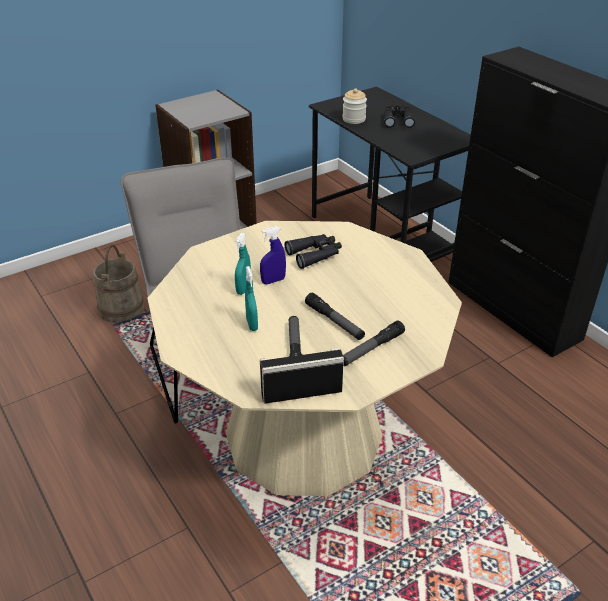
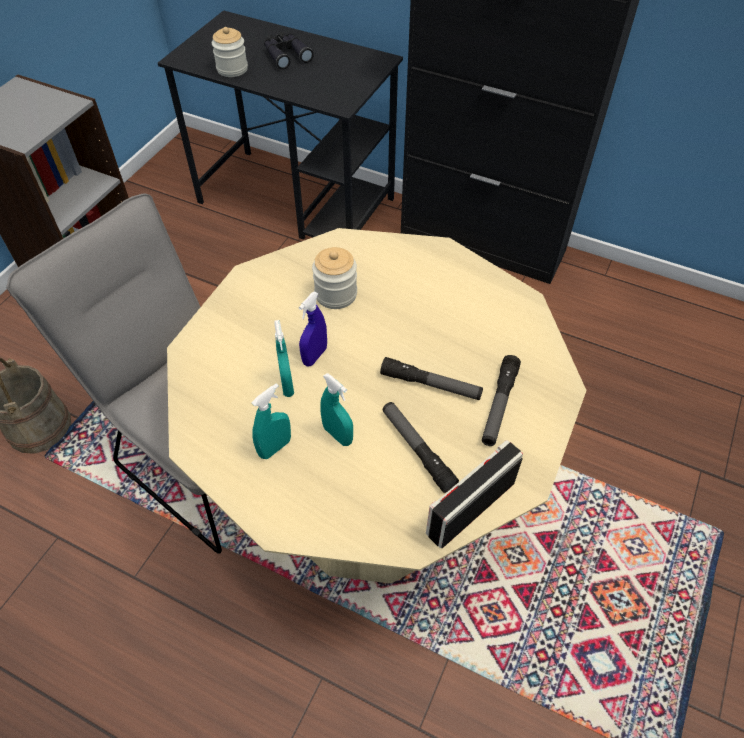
camera: 30 degrees left, 15 degrees up
(209, 316) = (275, 447): none -> turquoise spray bottle
(315, 255) = (336, 294): black binoculars -> jar

